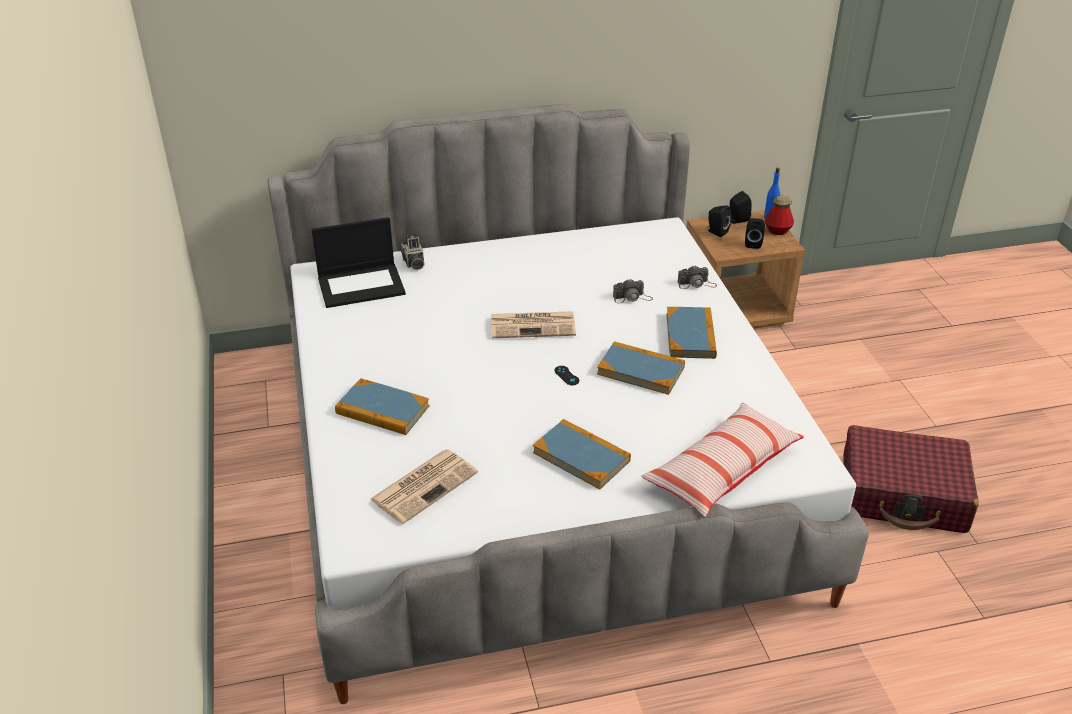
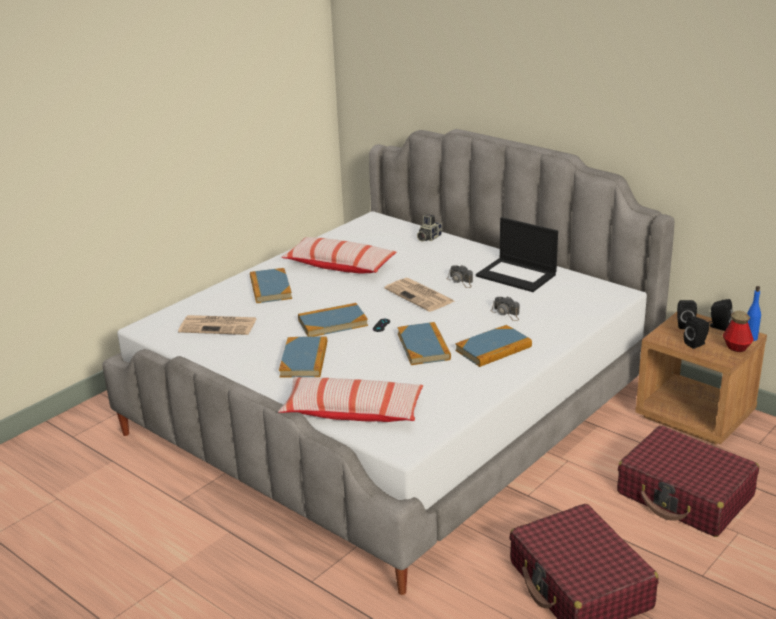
camera: 55 degrees right, 10 degrees down
(362, 285) = (381, 235): laptop -> laptop (517, 275)
(395, 342) = (339, 266): none -> pillow
(522, 403) = (332, 323): none -> book
(696, 284) = (564, 329): camera -> camera (460, 281)
(834, 376) = (685, 495): none -> red suitcase

